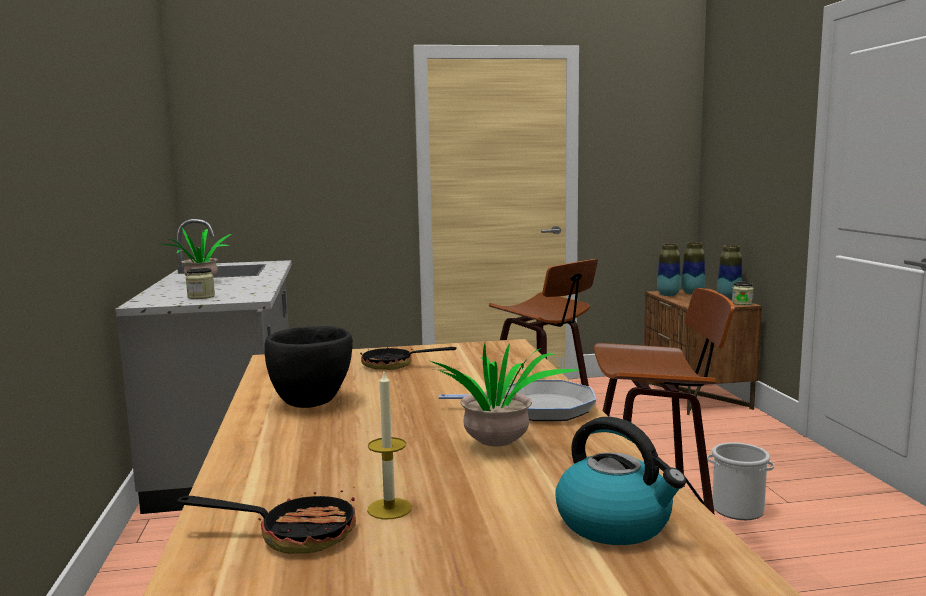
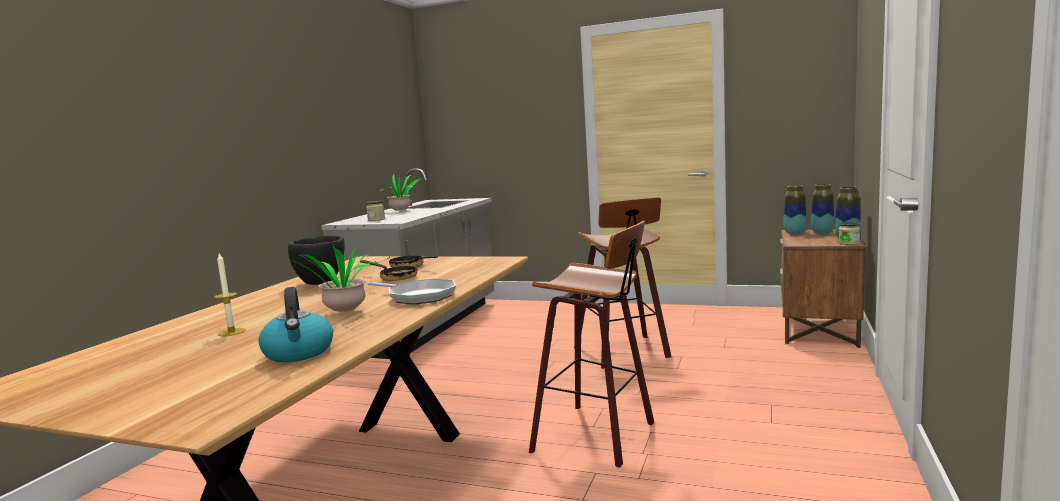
camera: 30 degrees right, 0 degrees up
(293, 534) = (176, 336): frying pan -> frying pan (394, 277)
(738, 509) = (716, 419): bucket -> none

